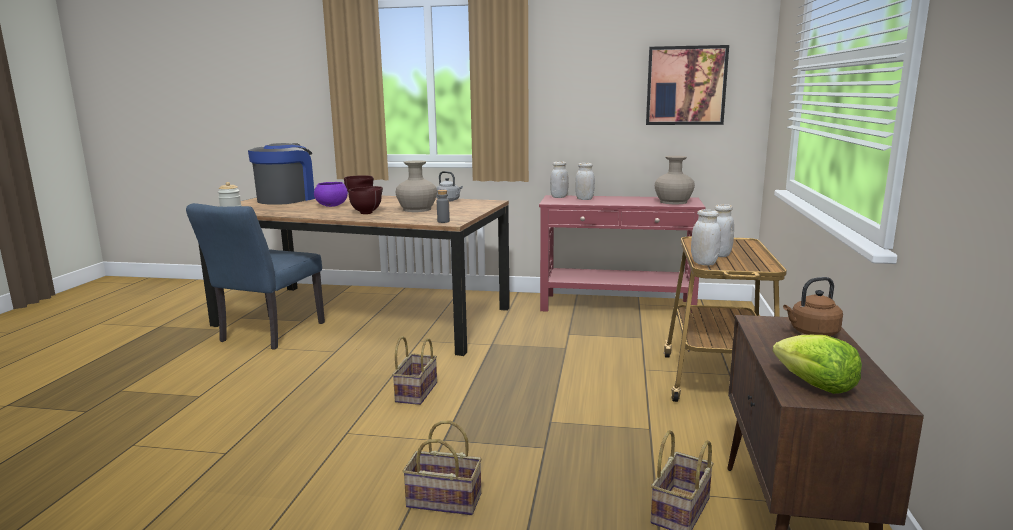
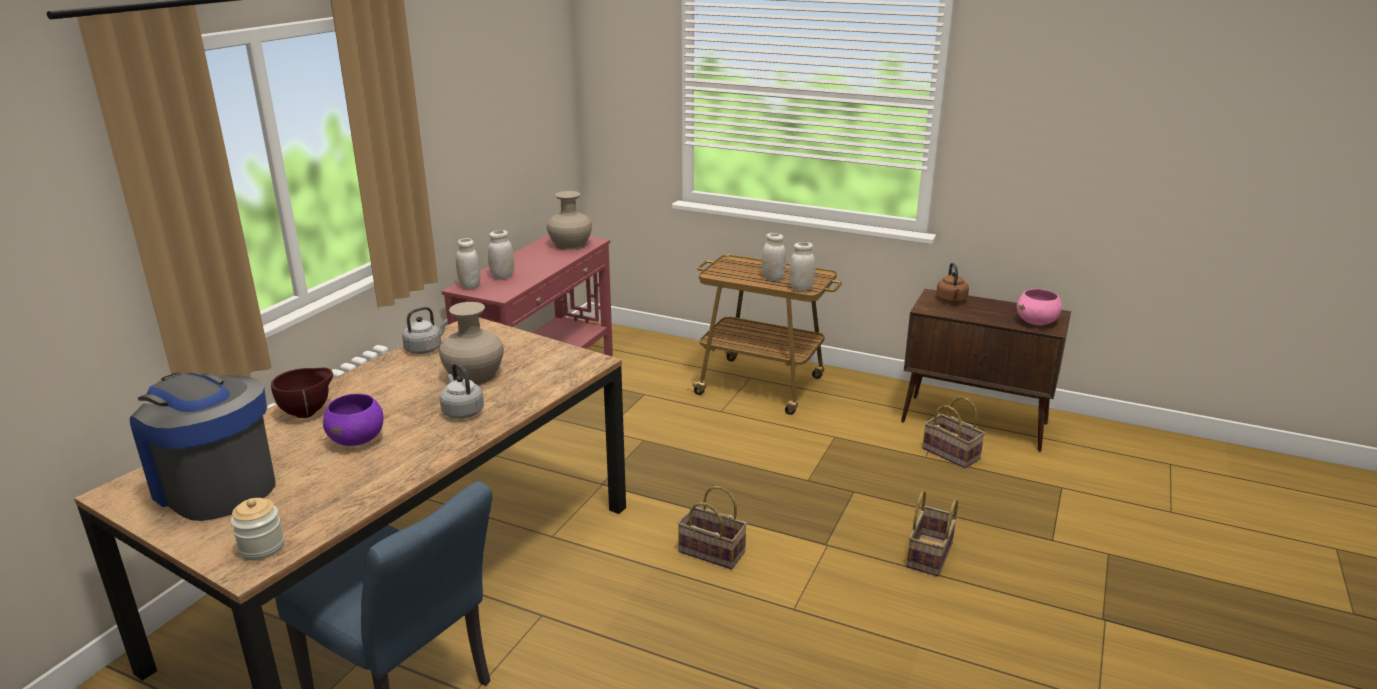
camera: 75 degrees left, 10 degrees up
(368, 213) = (462, 411): brown bowl -> grey kettle
(443, 221) = (583, 365): grey bottle -> none
(686, 85) = (528, 108): picture -> none
(815, 385) = (1037, 322): lettuce -> pink bowl

